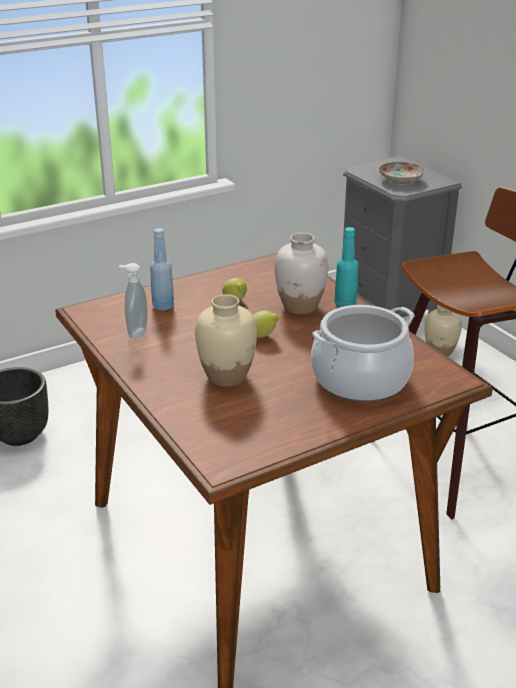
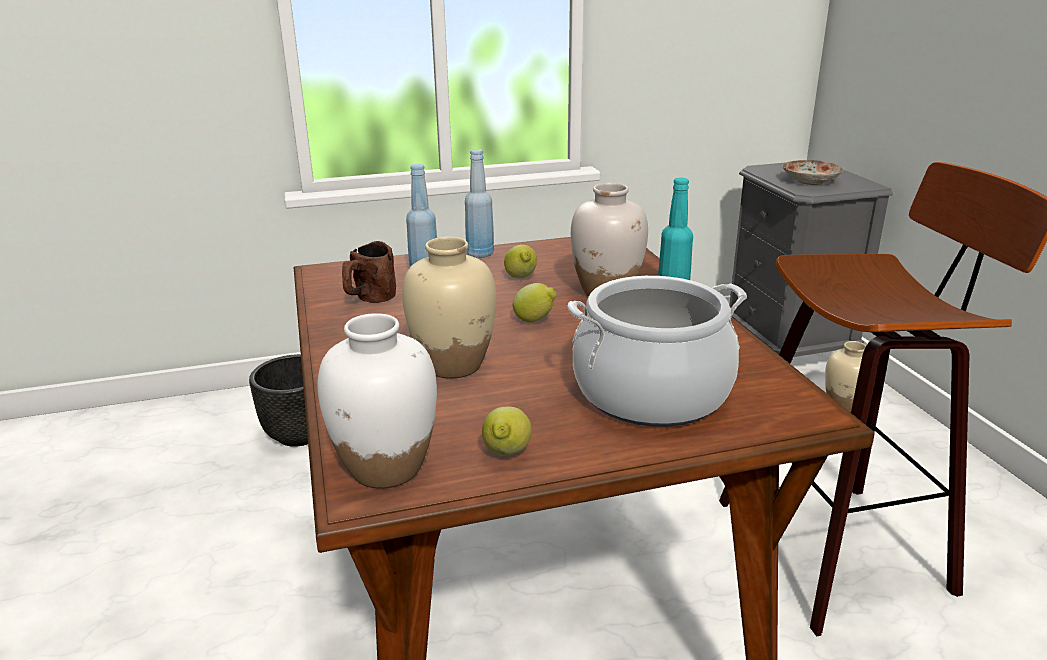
camera: 15 degrees right, 5 degrees down
(136, 333) = (368, 300): soap dispenser -> brown mug
(193, 283) = (480, 254): none -> blue bottle
(226, 450) = (385, 468): none -> white vase
(293, 432) = (506, 455): none -> lemon

